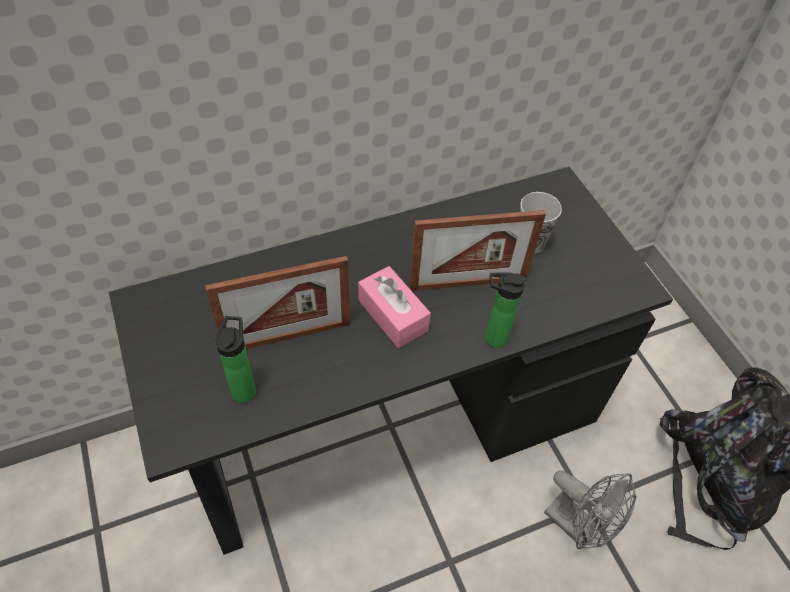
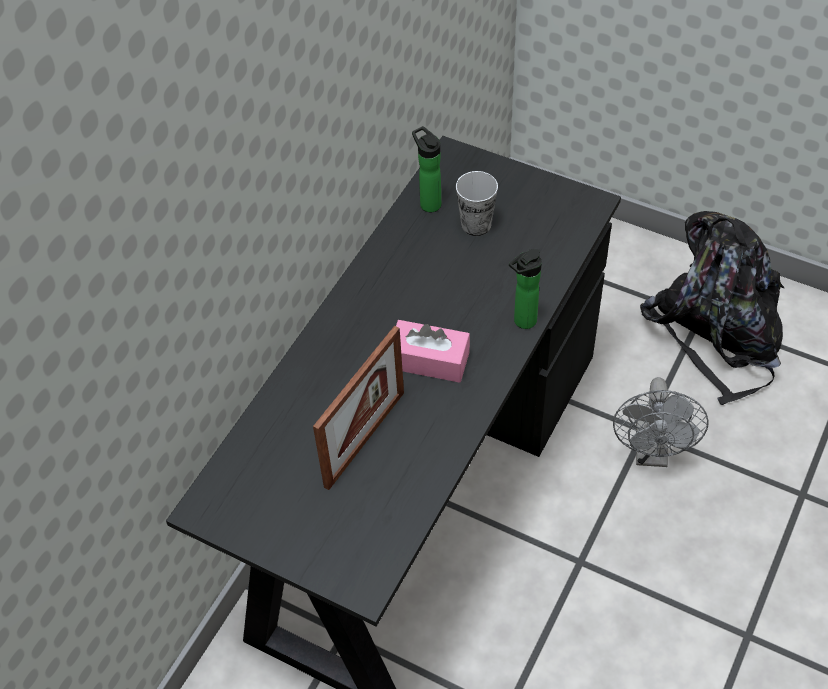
camera: 35 degrees left, 0 degrees up
(244, 389) = (376, 502): bottle -> bottle (428, 202)
(468, 283) = (461, 292): picture frame -> none
(578, 526) = (652, 453): grey fan -> grey fan turned 90 degrees clockwise

